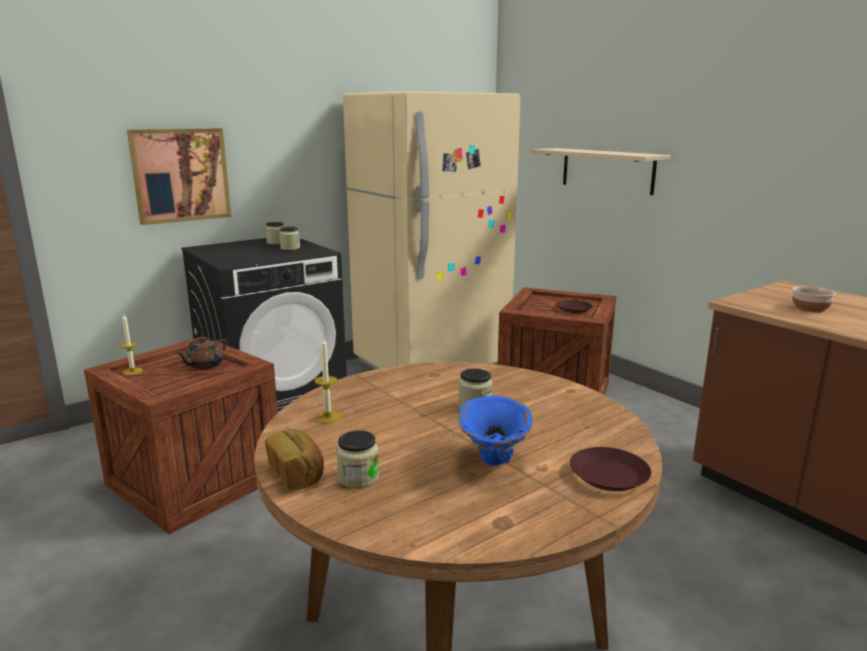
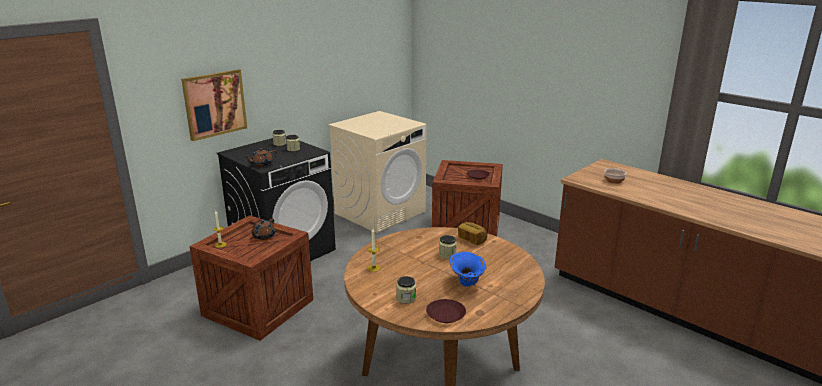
camera: 10 degrees left, 5 degrees up
(230, 261) = (261, 164): none -> brown teapot
(297, 474) = (375, 300): bread -> bread (472, 240)
(431, 362) = (380, 212): beige fridge -> beige washing machine
(607, 170) = (493, 81): beige shelf -> none
(609, 476) = (521, 286): brown plate -> brown plate (446, 315)

